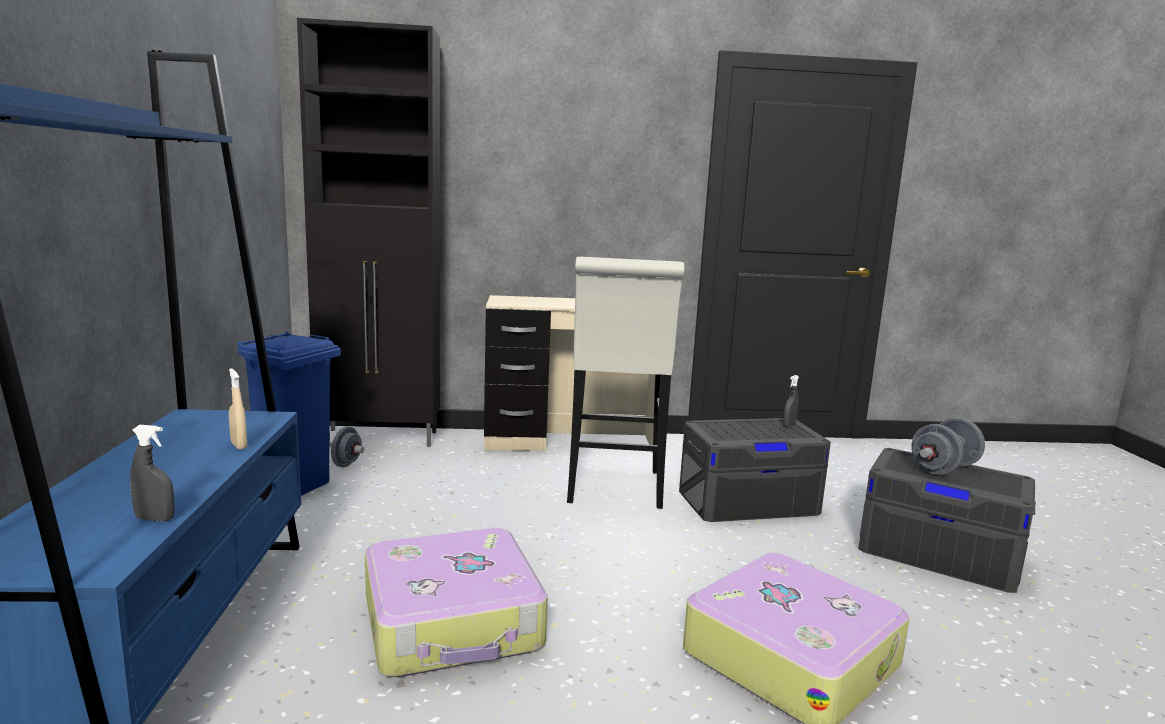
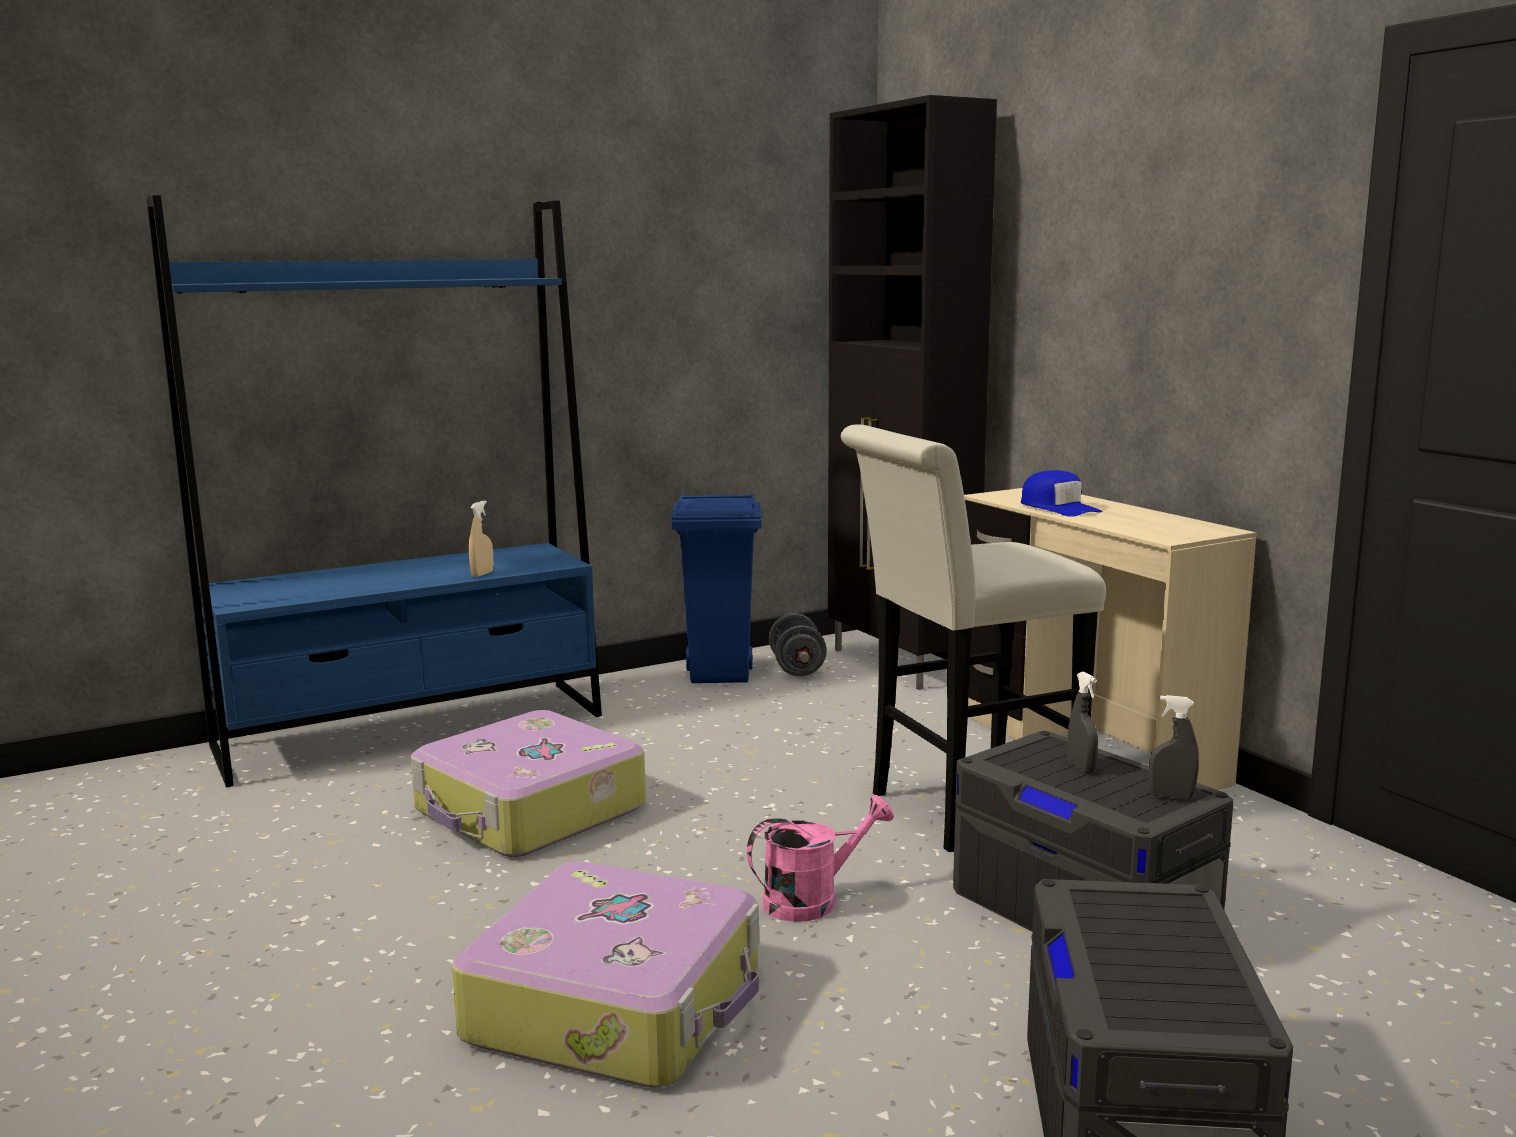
camera: 65 degrees right, 0 degrees up
(155, 519) = (319, 595): grey spray bottle -> grey spray bottle (1081, 768)
(555, 304) = (1058, 508): none -> blue cap
(692, 559) = (812, 900): none -> pink watering can
(944, 468) = (1168, 944): grey dumbbell -> none

